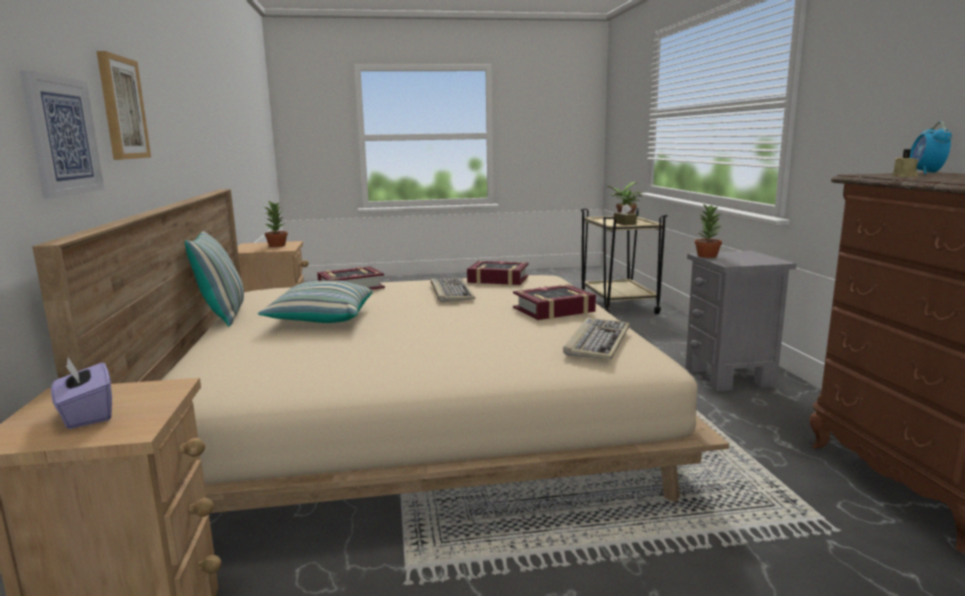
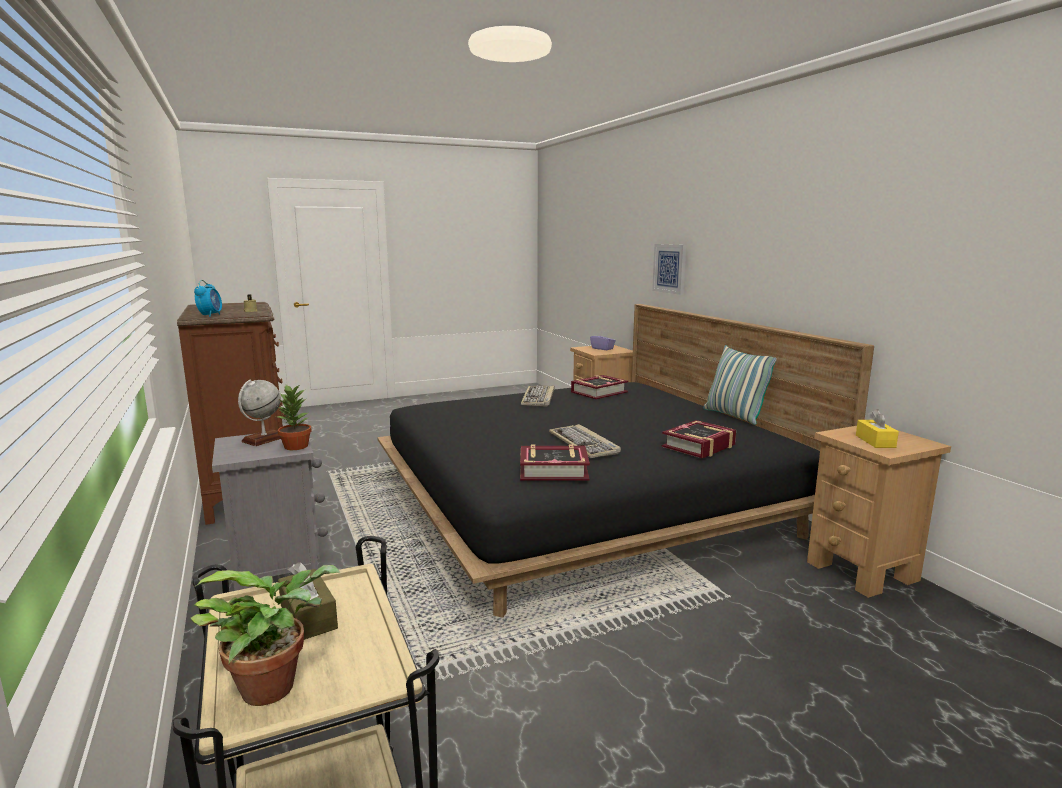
camera: 165 degrees right, 0 degrees up
(121, 108) = (717, 256): picture -> none
(277, 245) = (875, 441): potted plant -> yellow tissue box
(321, 319) = (646, 412): pillow -> none
(418, 418) = (583, 503): beige bed -> black bed
(554, 310) = (475, 430): book -> book (598, 392)
(597, 341) = (443, 410): keyboard -> keyboard (539, 398)
(745, 260) = (264, 439): none -> globe

